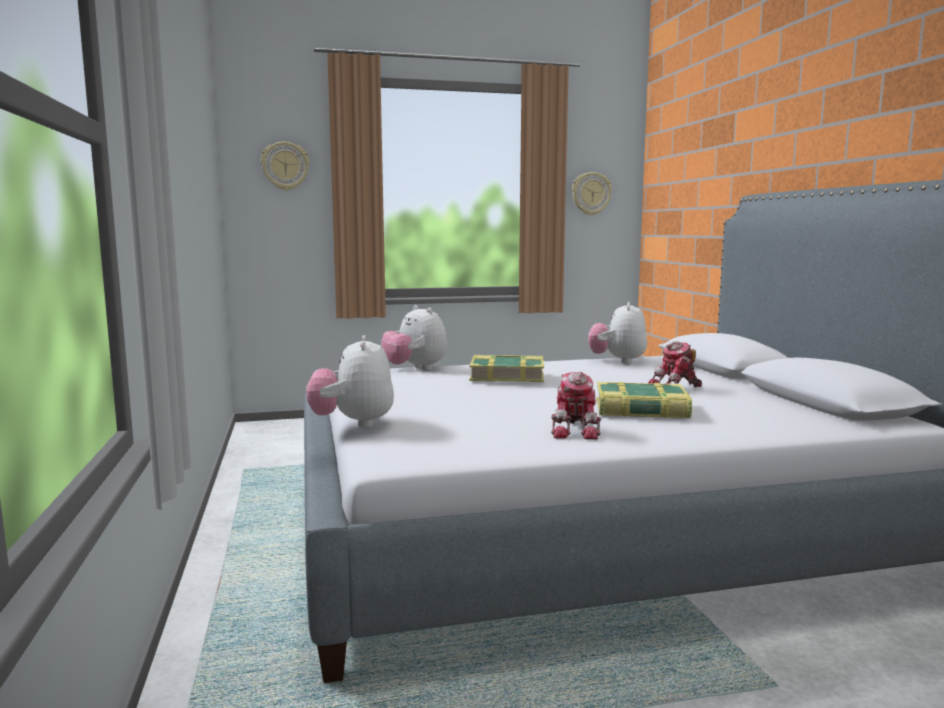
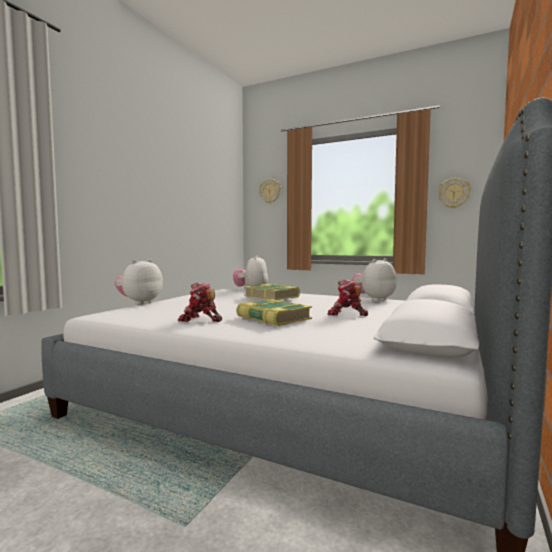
camera: 40 degrees right, 5 degrees down
(576, 430) = (200, 320): toy robot -> toy robot turned 60 degrees clockwise

